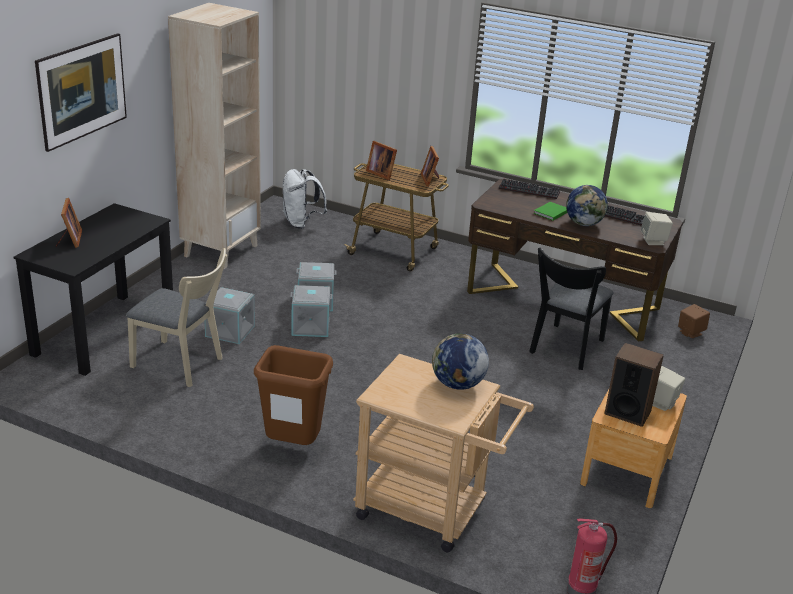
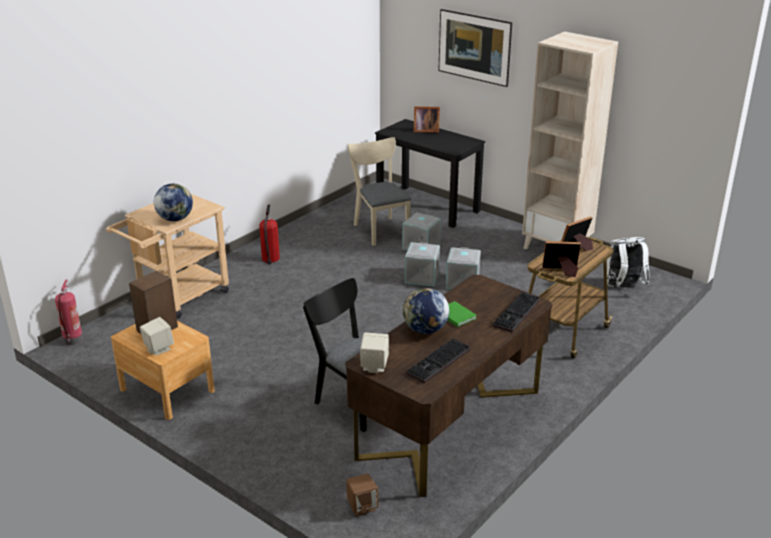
camera: 105 degrees right, 0 degrees up
(182, 364) = (380, 229): beige chair -> beige chair turned 120 degrees clockwise
(292, 447) = (270, 259): brown trash can -> fire extinguisher

